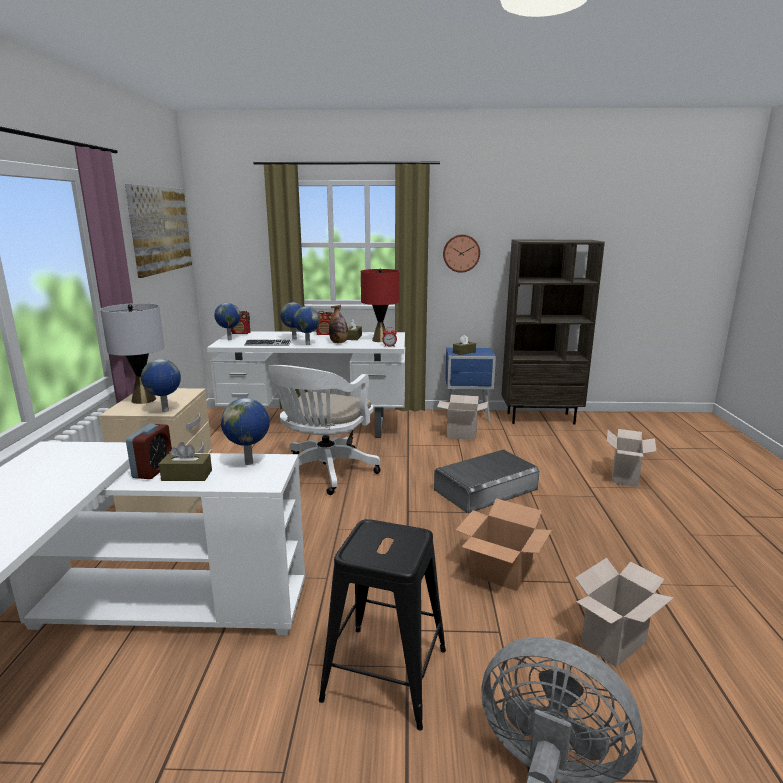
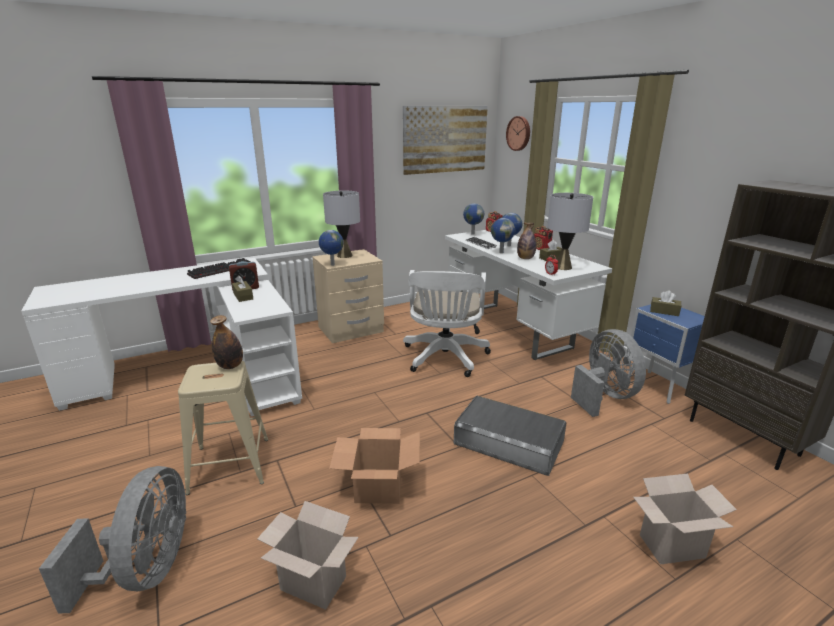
camera: 60 degrees right, 5 degrees up
(48, 470) = (221, 269): none -> keyboard
(250, 463) = (269, 304): globe -> none
(324, 473) = (444, 359): white office chair -> white office chair turned 75 degrees counterclockwise
(372, 528) = (230, 366): none -> bottle
(380, 340) = (562, 267): red table lamp -> grey table lamp
(385, 674) = (230, 464): black stool -> beige stool
(460, 435) = (604, 396): cardboard box -> grey fan
(461, 253) = (703, 190): wall clock -> wall clock (519, 133)

